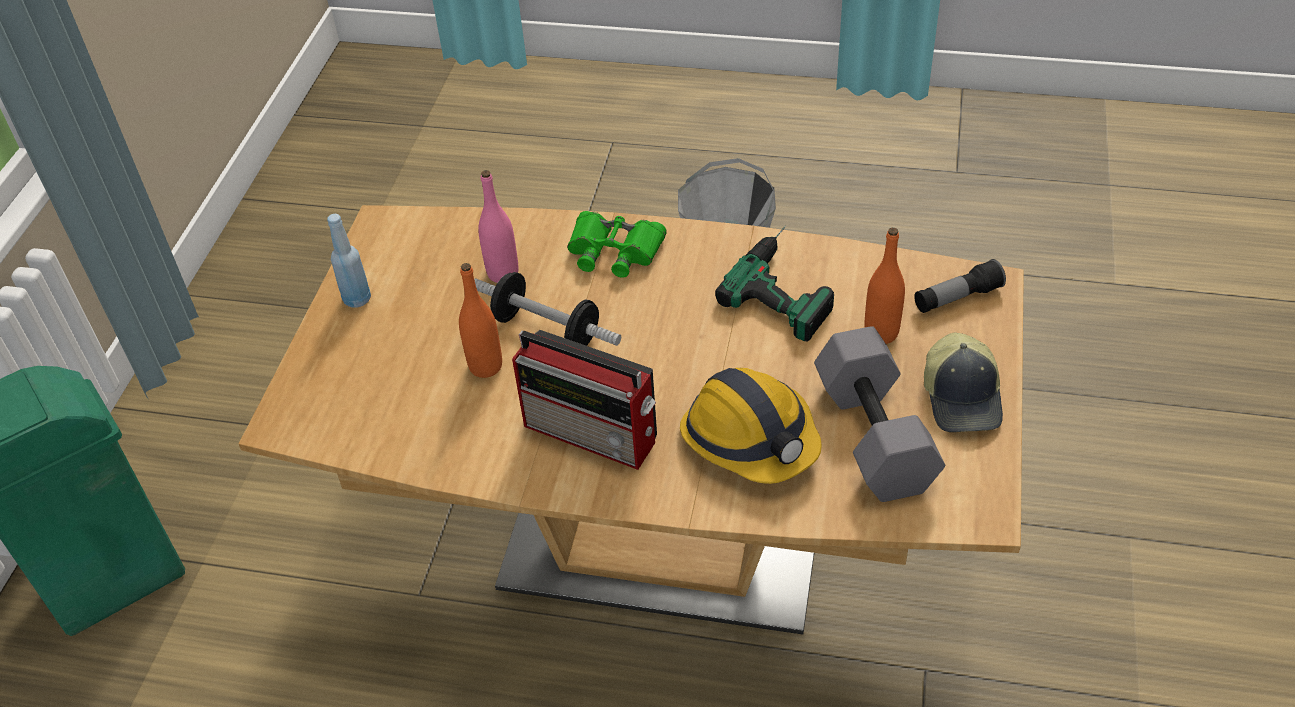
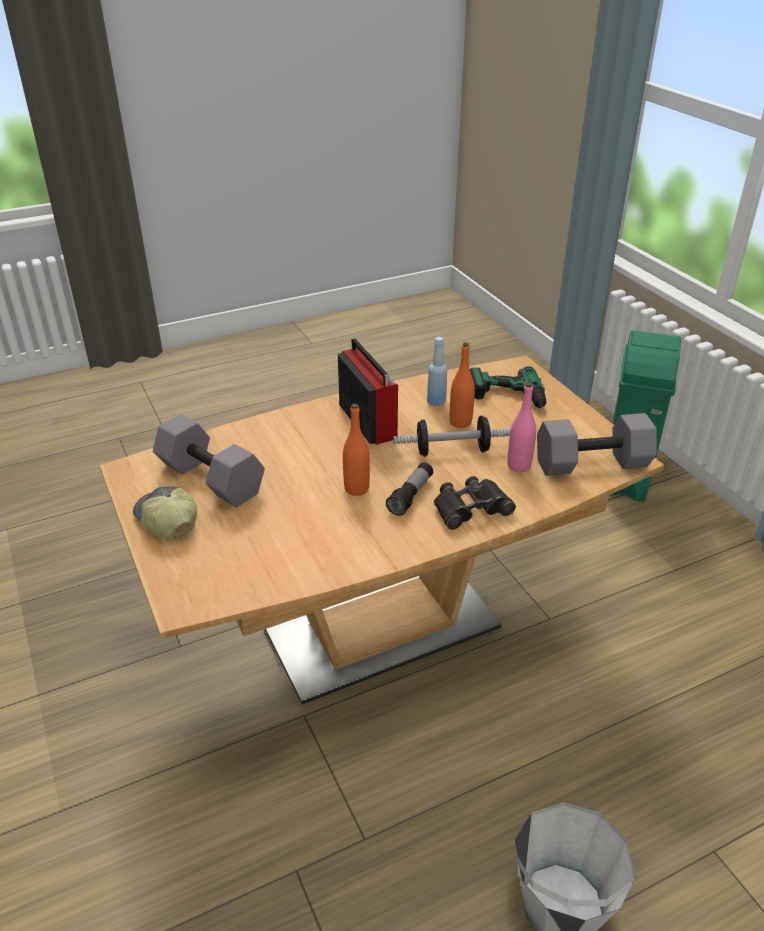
camera: 140 degrees right, 10 degrees down
(357, 299) = (575, 420): blue bottle -> blue bottle (436, 402)
(430, 238) = (591, 464): none -> grey dumbbell
(593, 434) = (367, 420): radio -> radio turned 75 degrees clockwise
(614, 251) = (471, 508): green binoculars -> black binoculars
(751, 438) = (281, 450): hard hat -> none
(789, 285) = (331, 539): power drill -> power drill (509, 400)
(881, 333) = (244, 535): orange bottle -> orange bottle (356, 489)
(957, 298) = (203, 583): flashlight -> flashlight (411, 496)

